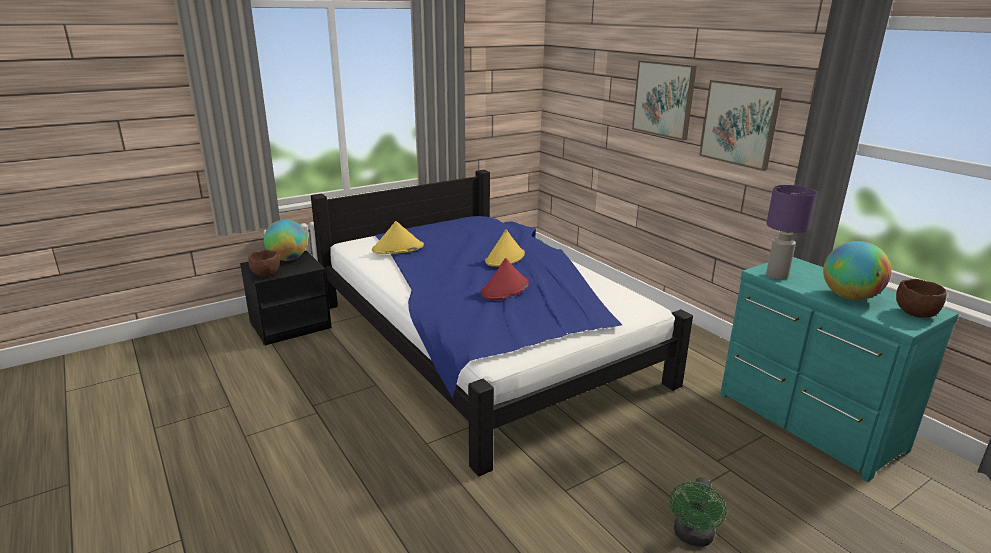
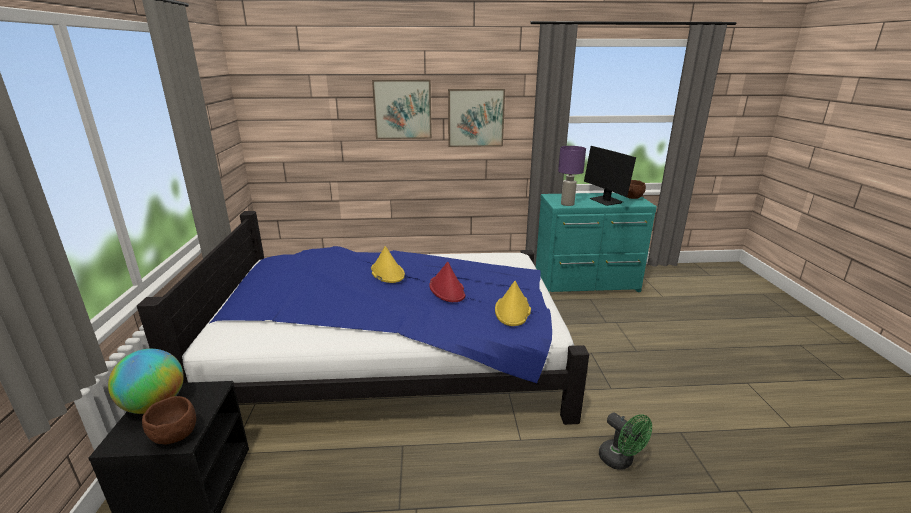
camera: 60 degrees left, 0 degrees up
(397, 248) = (284, 314): yellow hat -> yellow hat (512, 310)
(692, 537) = (669, 358): green fan -> green fan (620, 461)
(849, 297) = (606, 201): globe -> monitor

